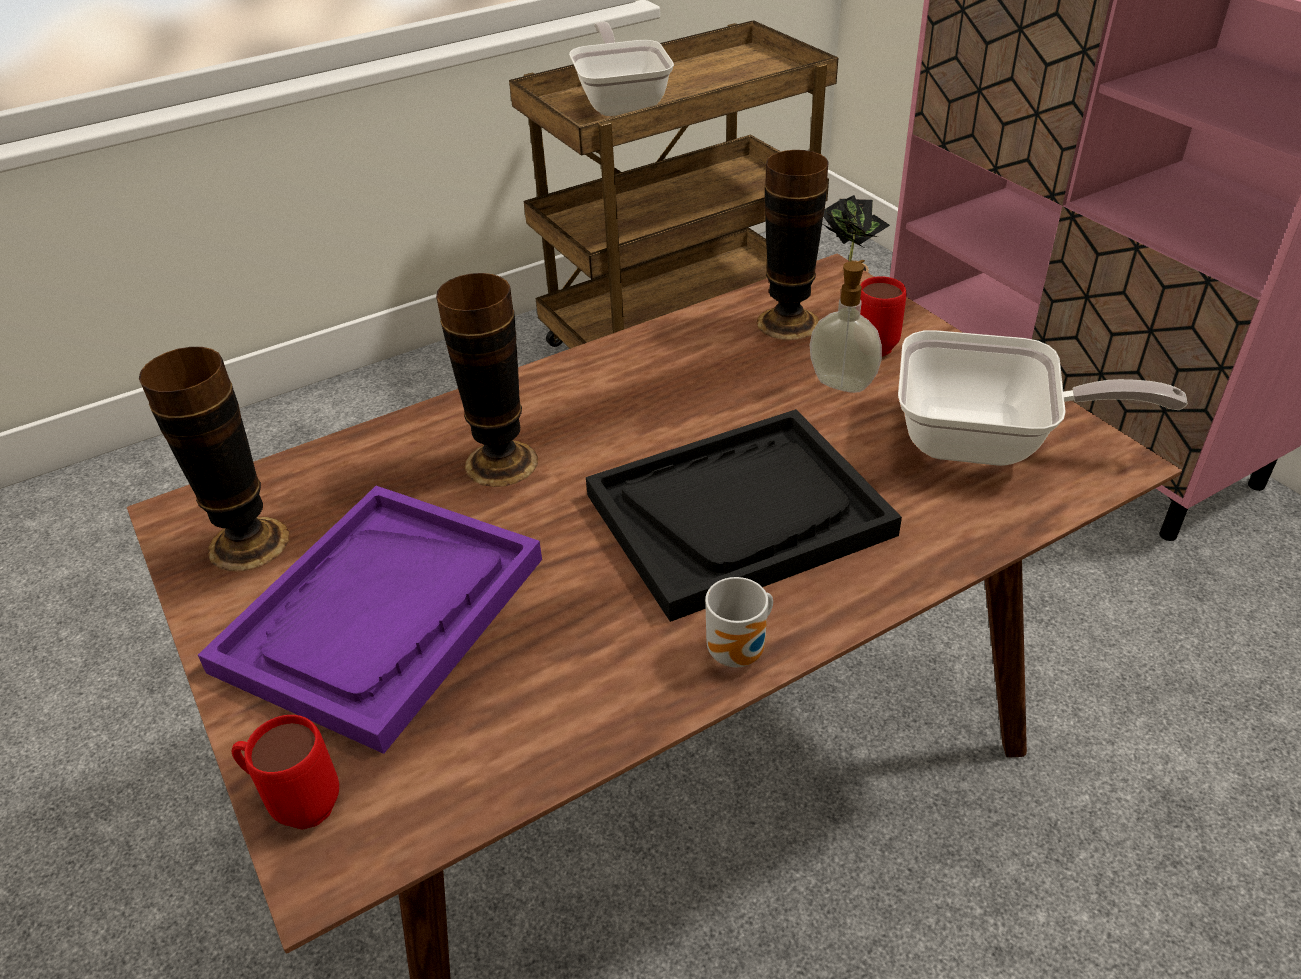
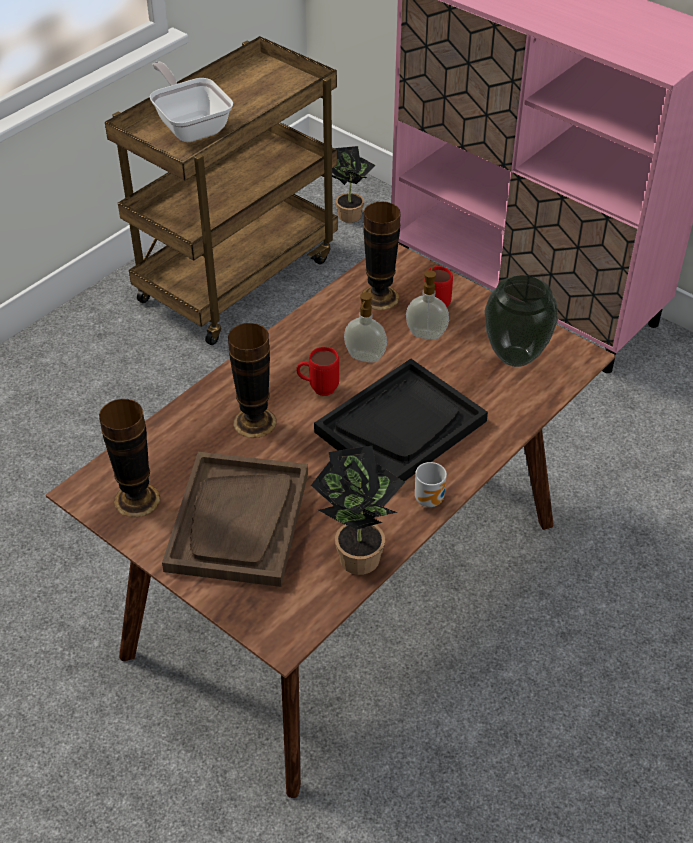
camera: 20 degrees left, 5 degrees up
(296, 803) = (252, 618): red mug -> red mug (318, 389)
(382, 615) = (238, 521): purple tray -> brown tray
(552, 724) = (356, 554): none -> potted plant
(725, 401) = (364, 358): none -> soap dispenser
(989, 443) = (516, 357): frying pan -> vase

